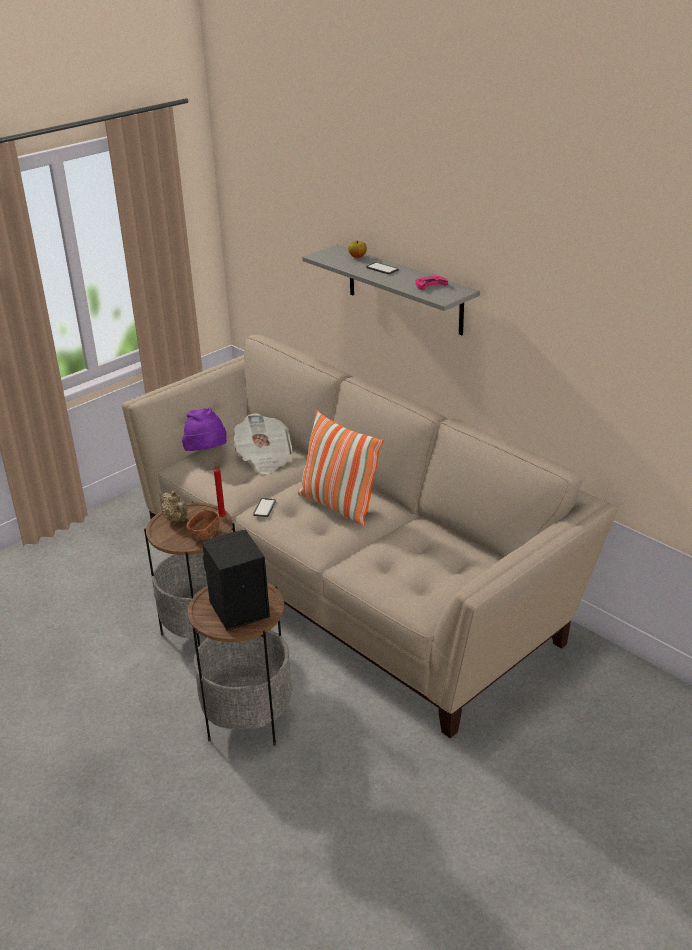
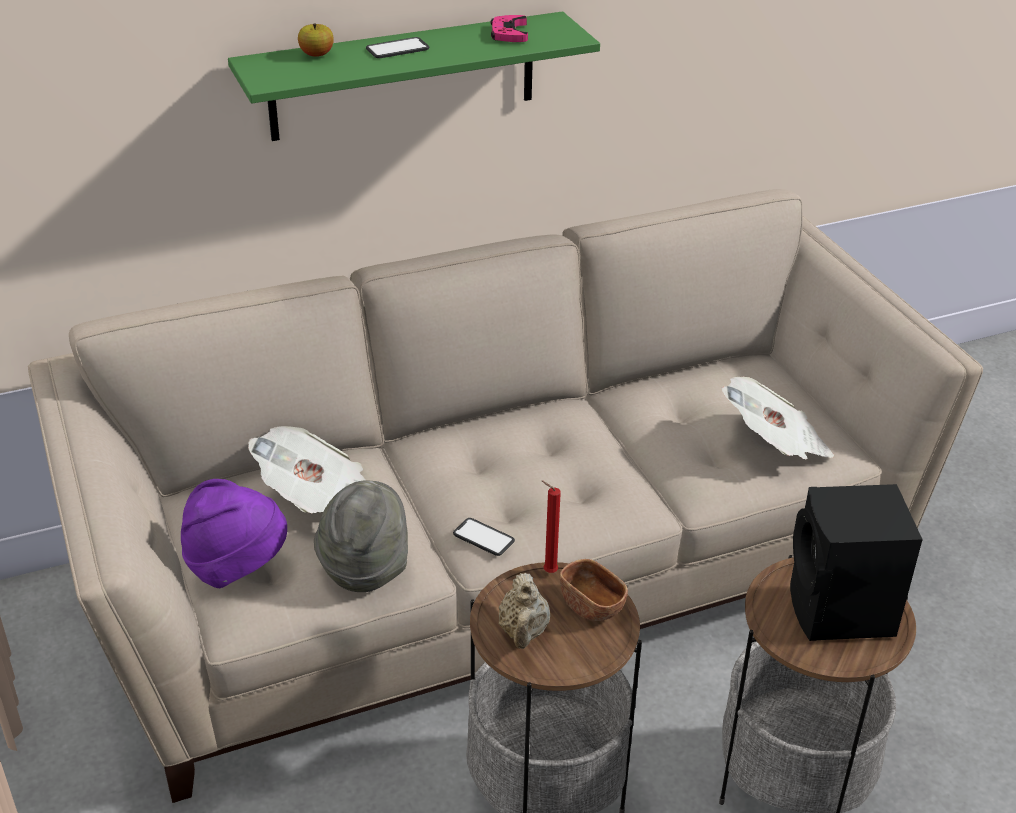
camera: 70 degrees left, 5 degrees up
(176, 519) = (523, 632): beige teapot -> beige teapot turned 105 degrees clockwise
(226, 483) = (365, 565): none -> grey hat
(338, 506) = (530, 457): pillow -> none
(404, 290) = (403, 76): grey shelf -> green shelf
(409, 582) = (774, 444): none -> newspaper

